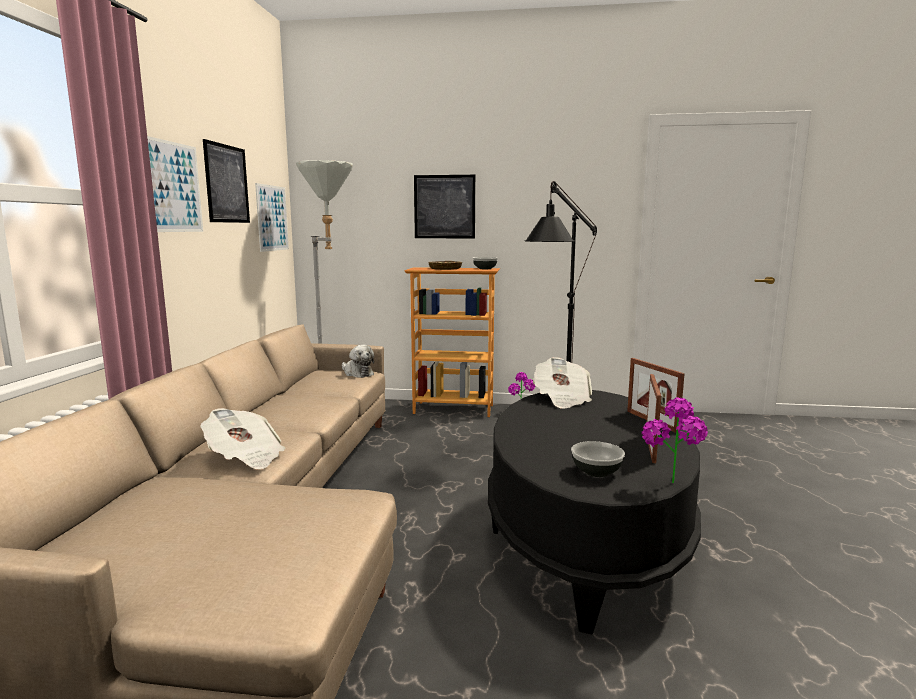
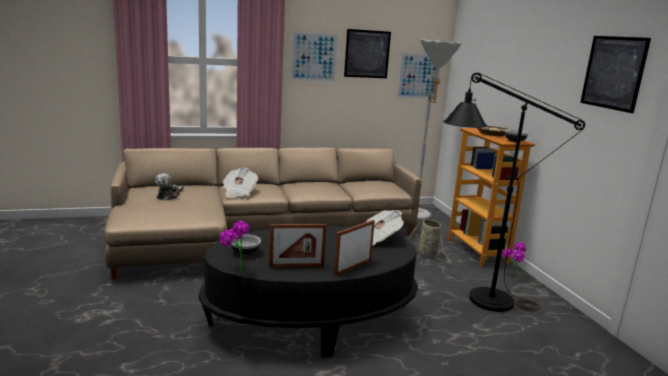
camera: 65 degrees right, 5 degrees up
(357, 373) = (389, 189): plush toy -> plush toy (169, 195)
(444, 207) = (517, 81): picture -> picture (613, 73)
(444, 431) = (428, 255): none -> basket

